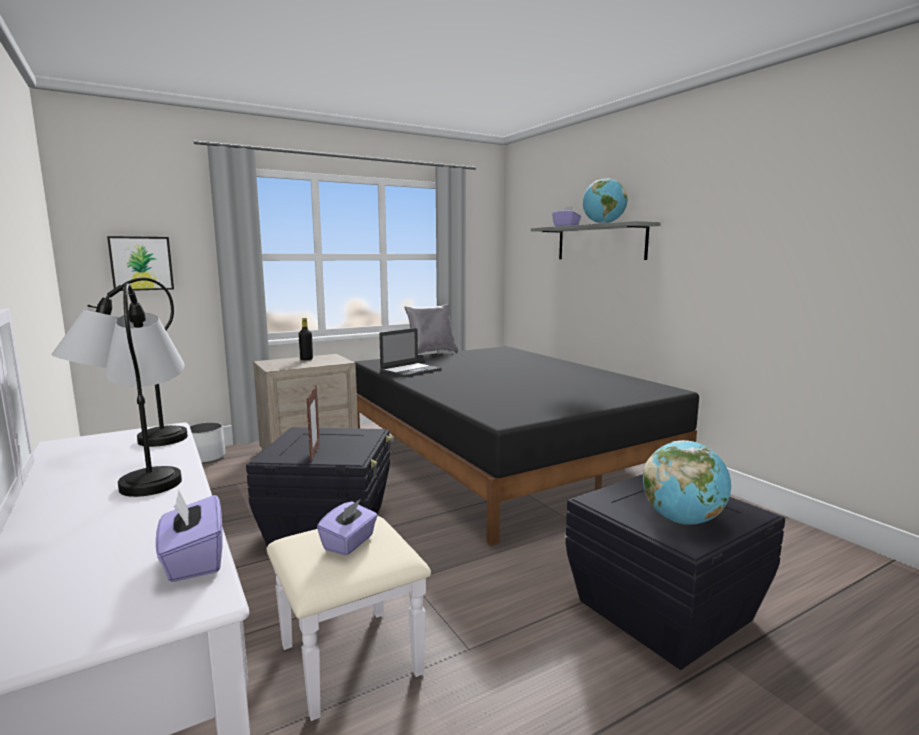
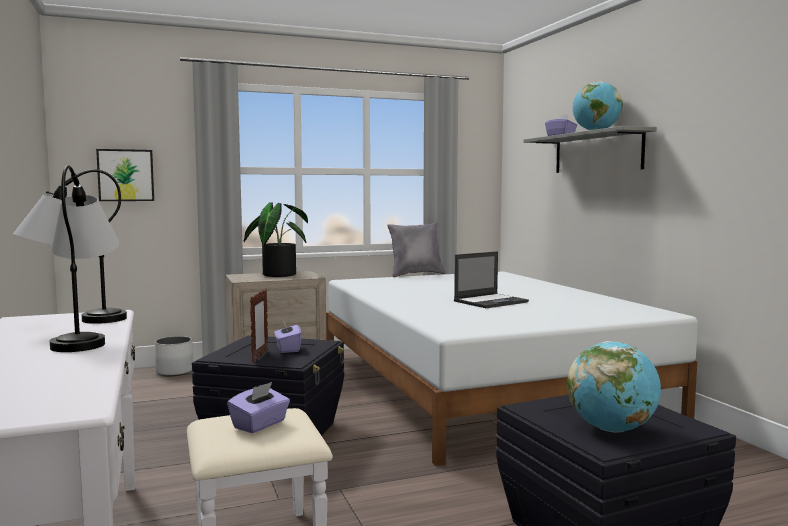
camera: 10 degrees right, 5 degrees down
(193, 560) = (85, 389): purple tissue box -> purple tissue box (287, 349)
(306, 359) = (278, 274): black bottle -> potted plant
(411, 370) = (384, 288): laptop -> laptop (491, 301)
(502, 454) = (480, 385): black bed -> white bed

